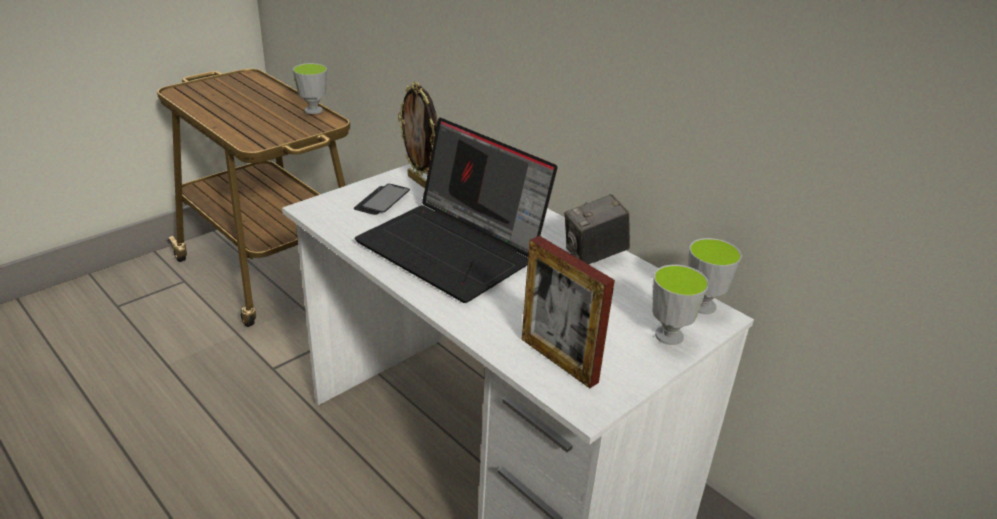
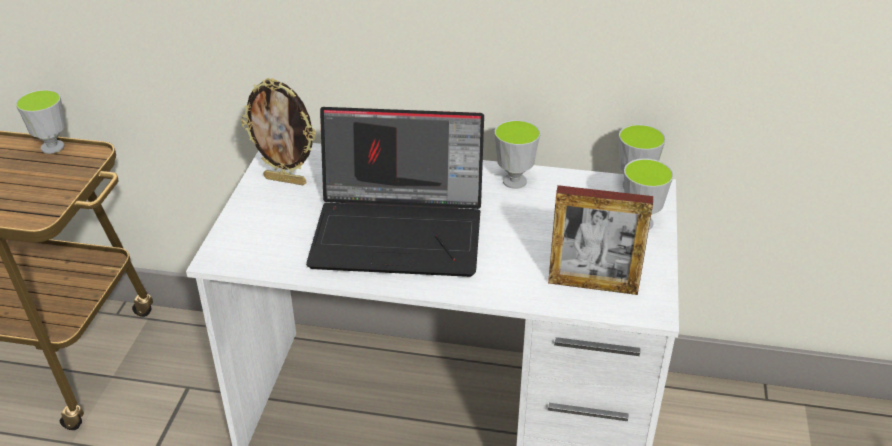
camera: 35 degrees left, 5 degrees up
(382, 201) = (276, 216): phone -> none
(594, 255) = (514, 181): camera -> cup

